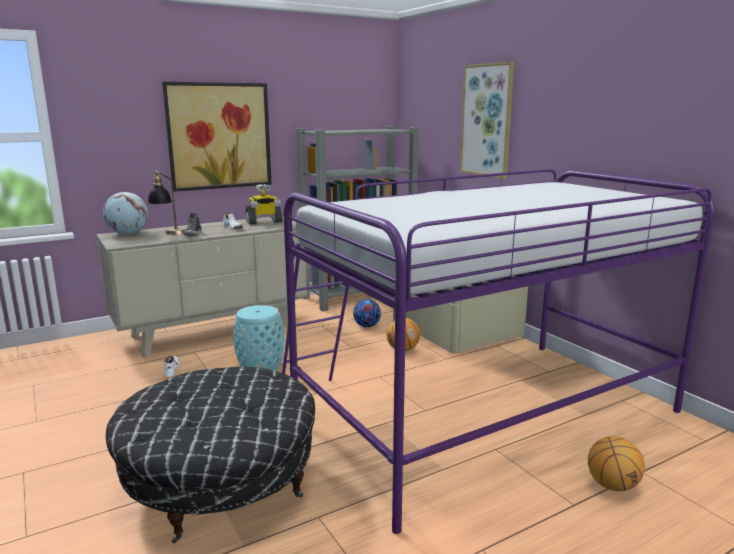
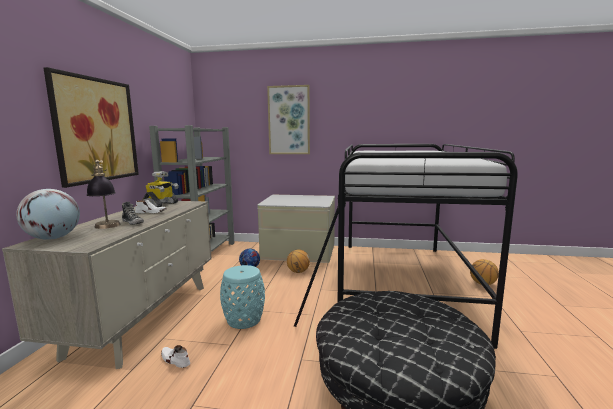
camera: 50 degrees left, 5 degrees down
(482, 415) = (397, 282): purple bed -> black bed

